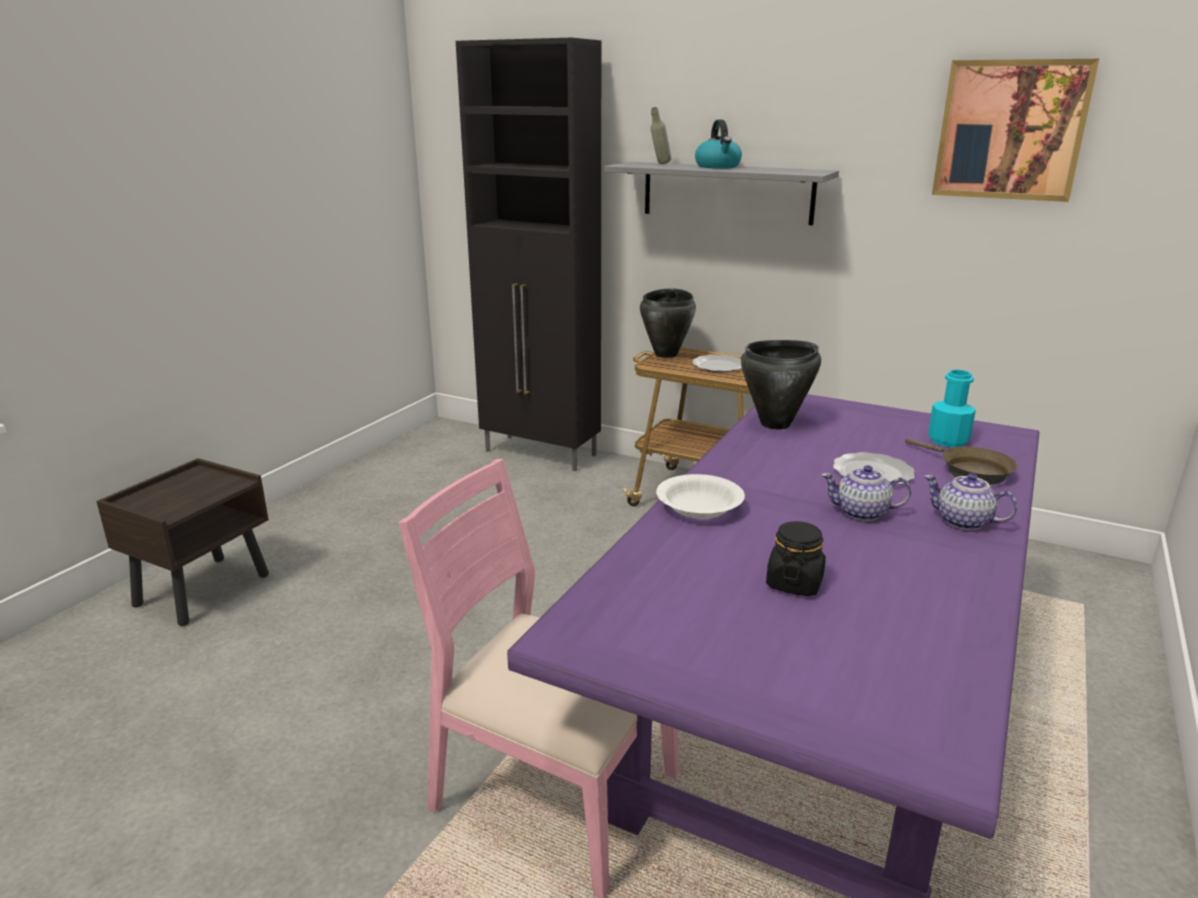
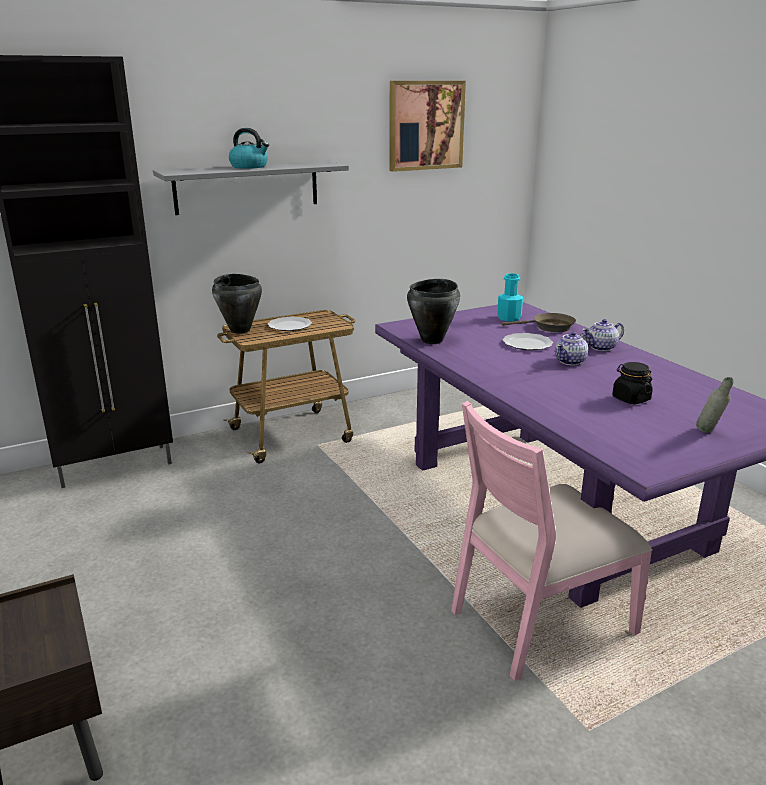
camera: 55 degrees left, 0 degrees up
(659, 164) = (196, 169): grey bottle -> grey bottle (709, 433)
(699, 507) = (521, 392): white bowl -> none

